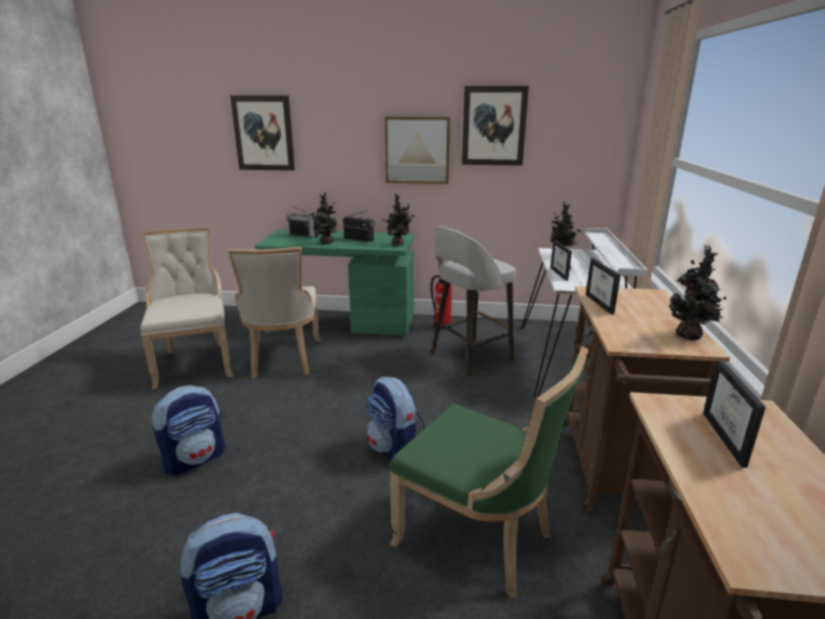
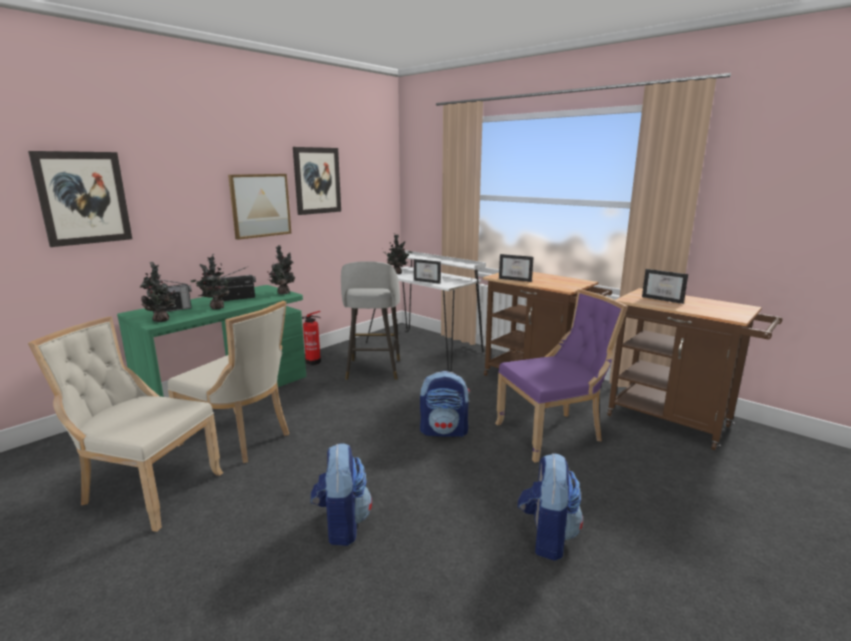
camera: 55 degrees left, 5 degrees down
(480, 538) = (553, 433): green chair -> purple chair
(690, 337) = (572, 280): potted plant -> potted plant (162, 320)

